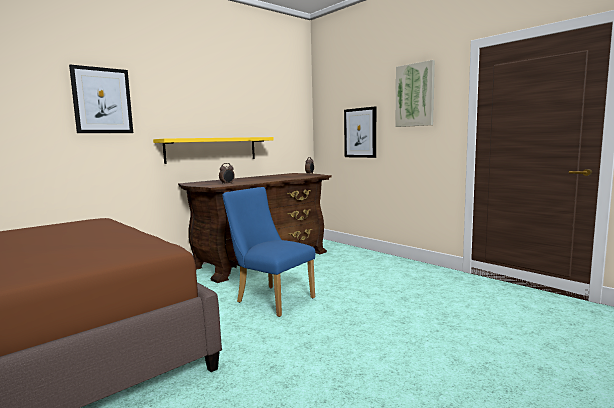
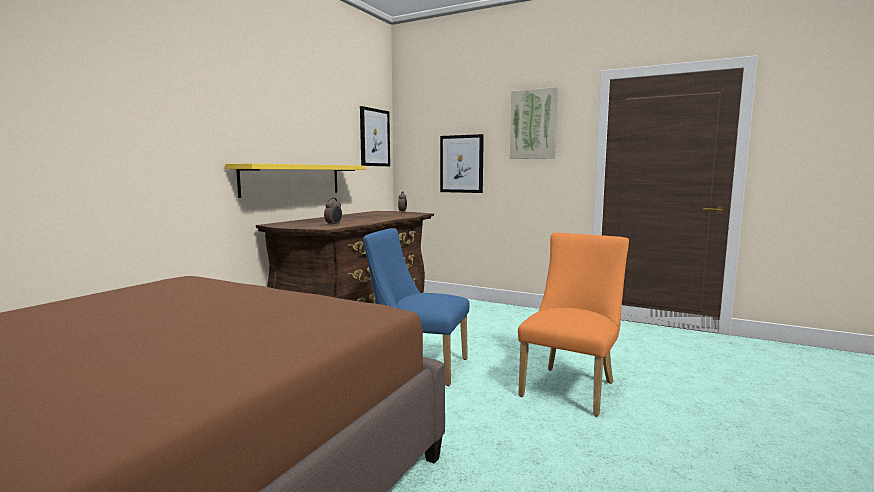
camera: 20 degrees left, 0 degrees up
(102, 100) = (161, 105): picture -> picture (374, 137)
(379, 331) = (571, 387): none -> orange chair

